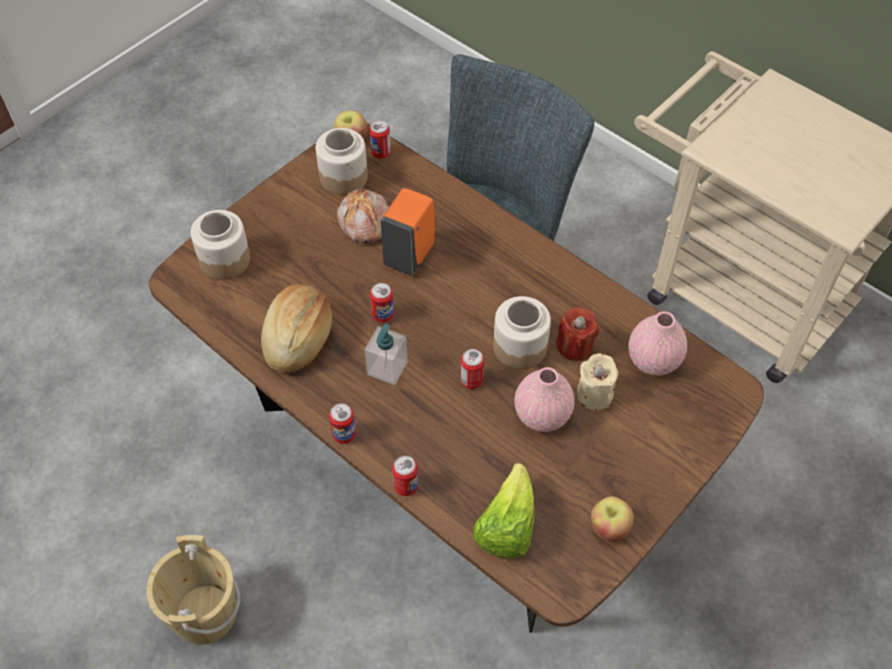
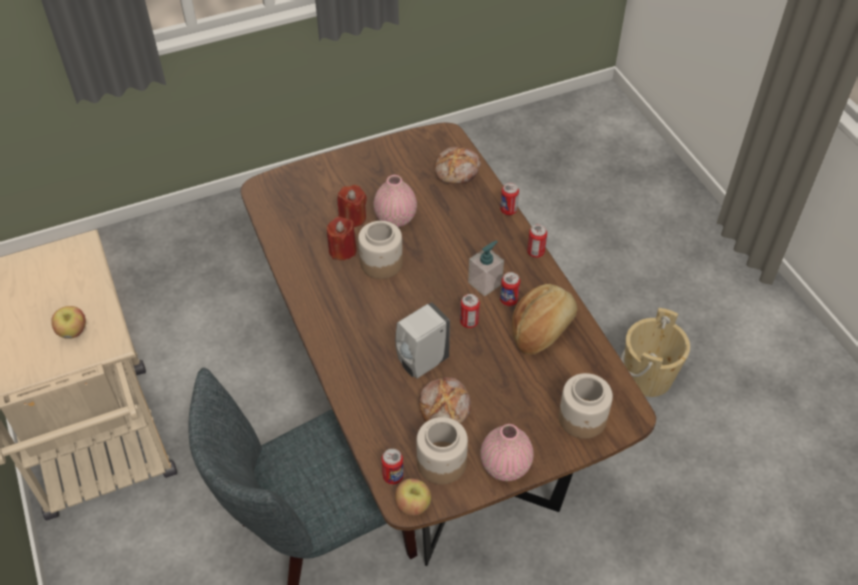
camera: 155 degrees left, 5 degrees down
(410, 254) = (421, 363): orange soap dispenser -> white soap dispenser
(471, 380) = (429, 254): can -> can (508, 300)
(506, 527) = (458, 171): lettuce -> bread
(594, 394) = (352, 217): beige candle -> red candle
(609, 527) = (397, 151): apple -> apple (73, 332)
(653, 360) = (297, 223): pink vase -> pink vase (505, 465)

